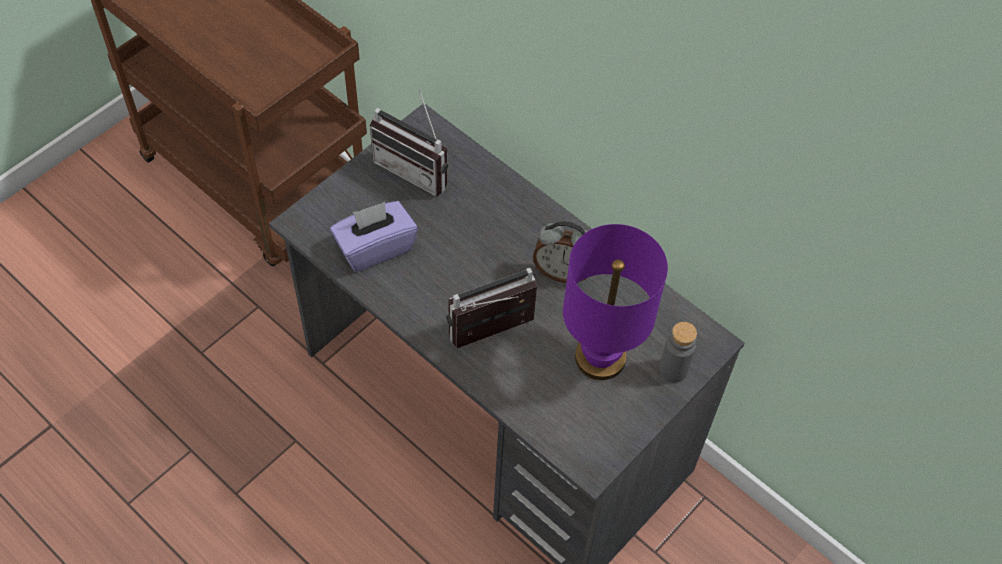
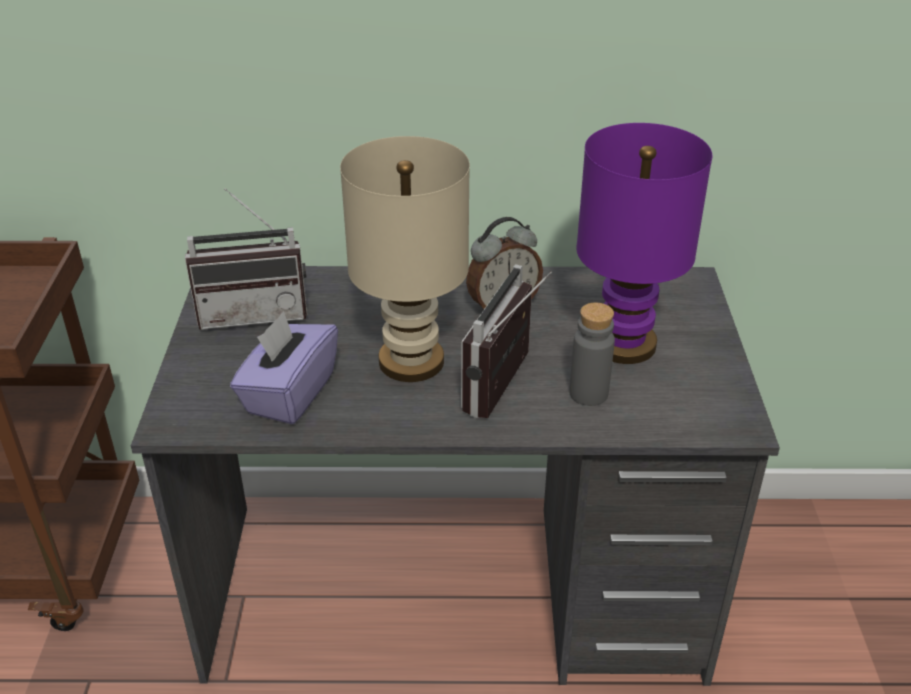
camera: 40 degrees left, 20 degrees down
(464, 275) = (413, 361): none -> beige table lamp
(673, 370) = (692, 315): grey bottle -> grey bottle (588, 393)

